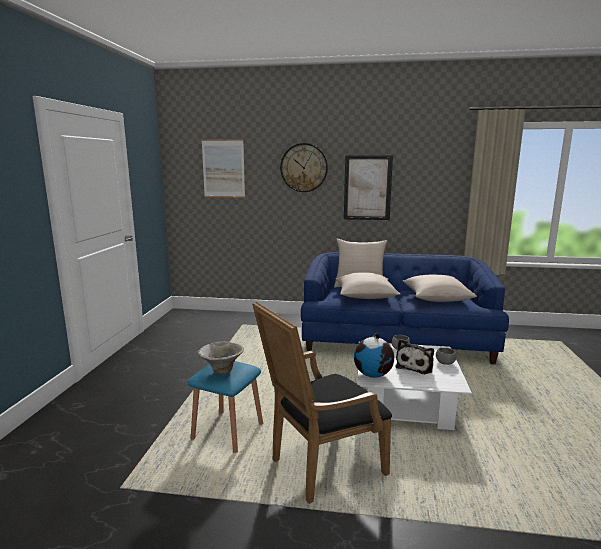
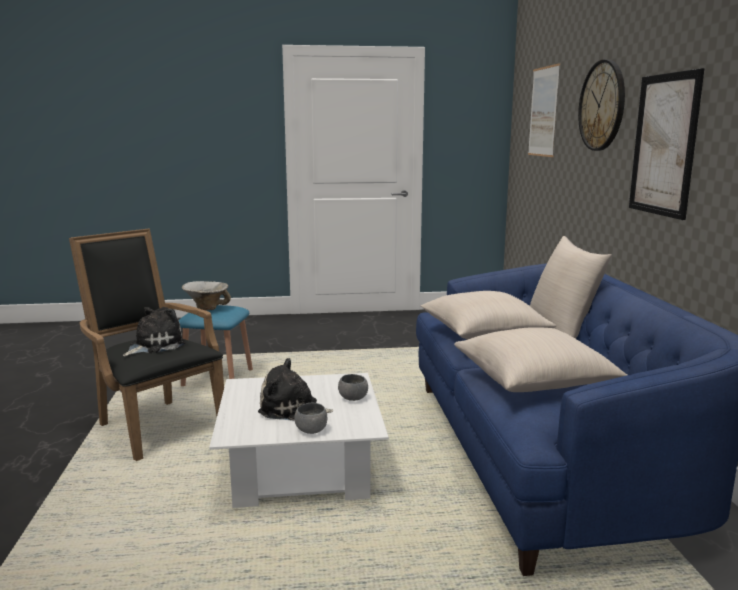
camera: 75 degrees right, 0 degrees up
(334, 391) = (154, 345): none -> plush toy
(373, 375) = (254, 385): globe -> none

